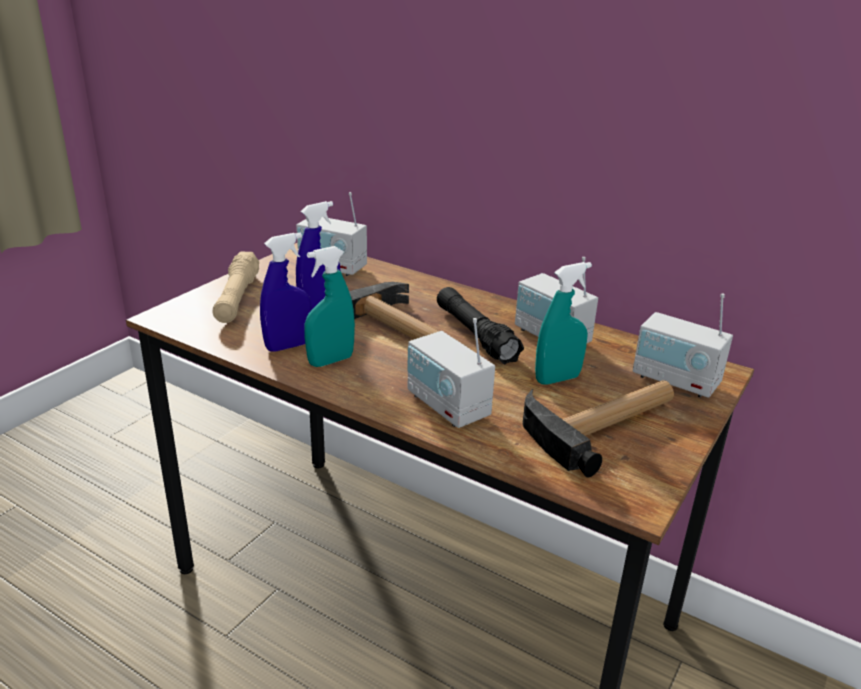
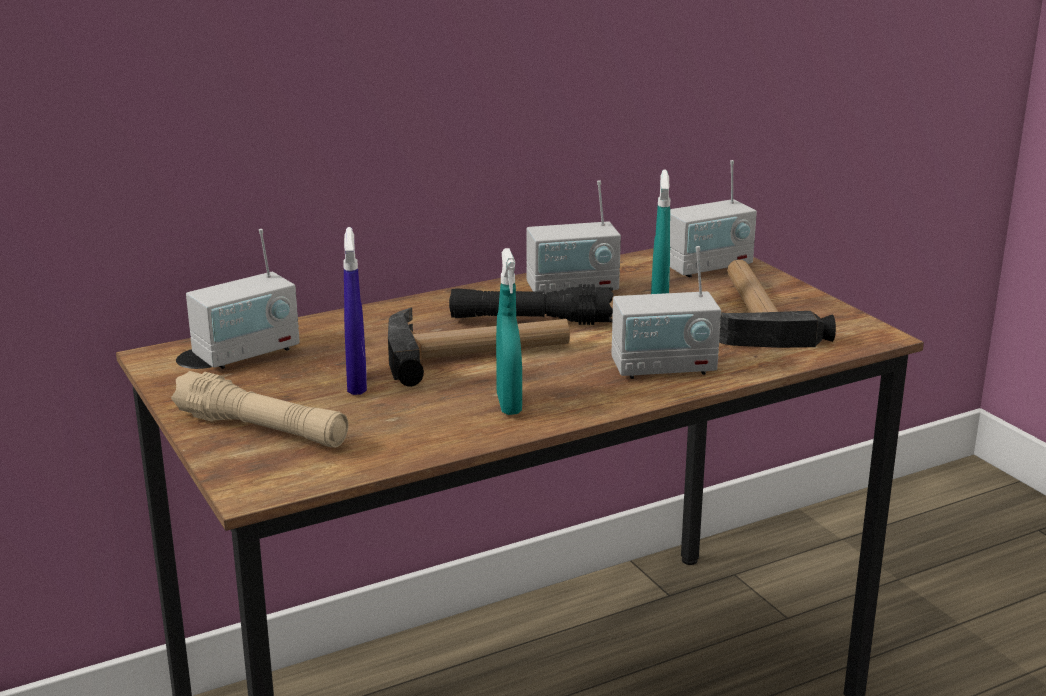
camera: 60 degrees left, 5 degrees down
(288, 346) = (444, 421): blue spray bottle -> none

